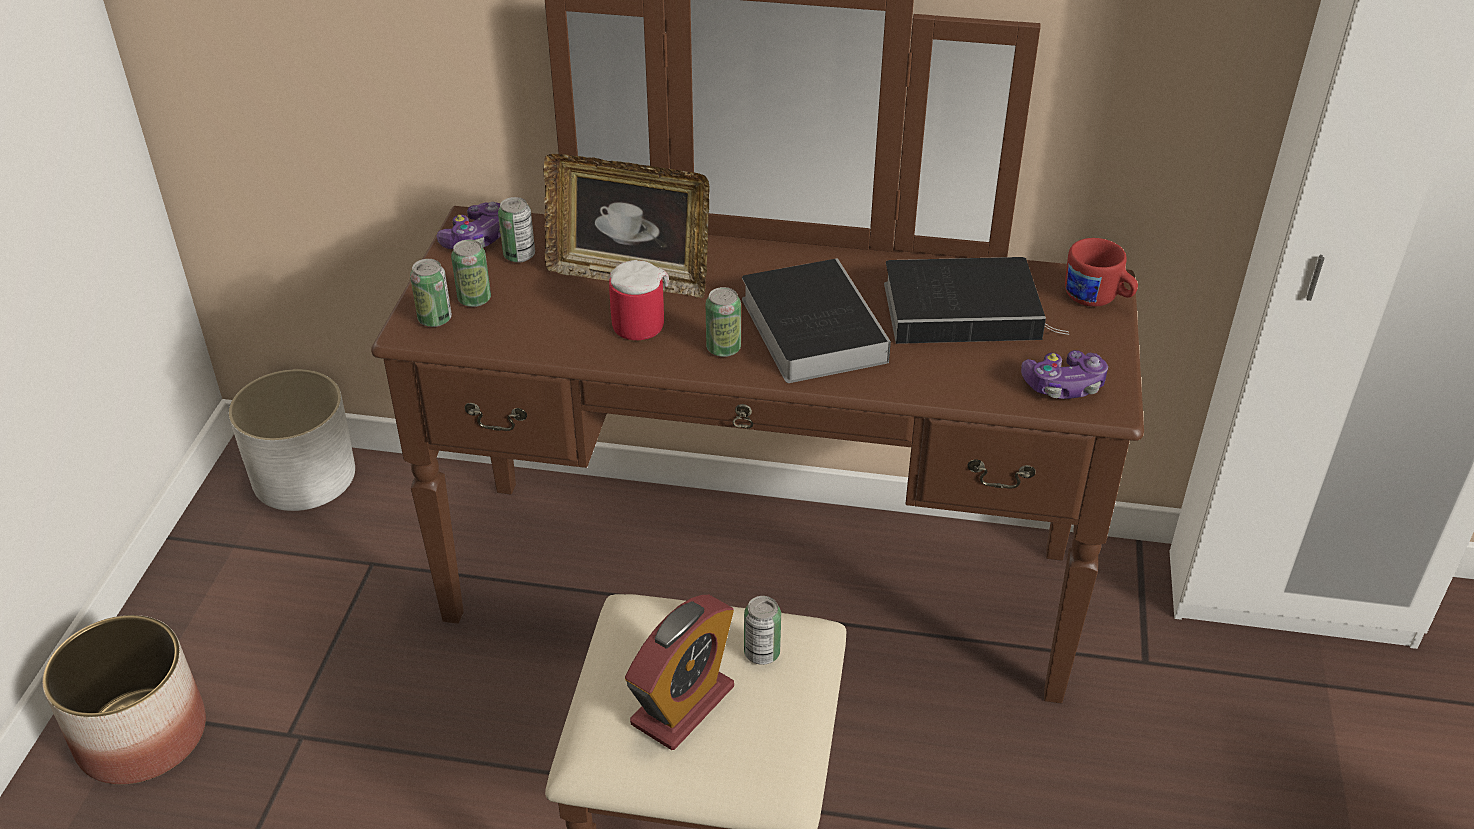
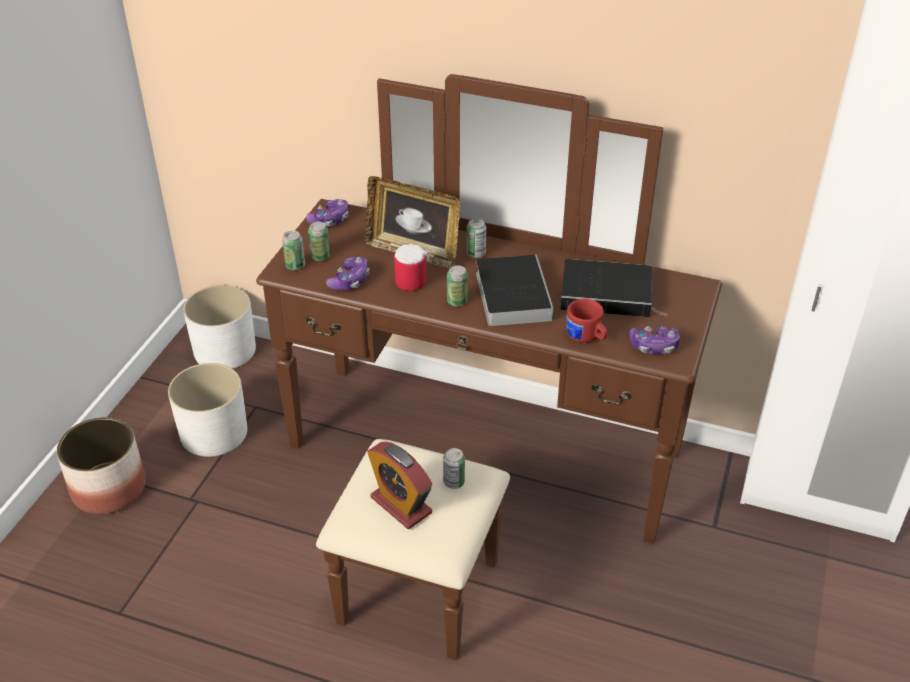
camera: 10 degrees right, 0 degrees up
(310, 616) = (214, 433): none -> white planter
(519, 255) = (352, 233): can -> can (476, 253)
(534, 334) = (350, 281): none -> game controller
(682, 705) = (401, 505): alarm clock -> alarm clock turned 90 degrees clockwise
(1097, 299) = (692, 296): red mug -> red mug (586, 338)

